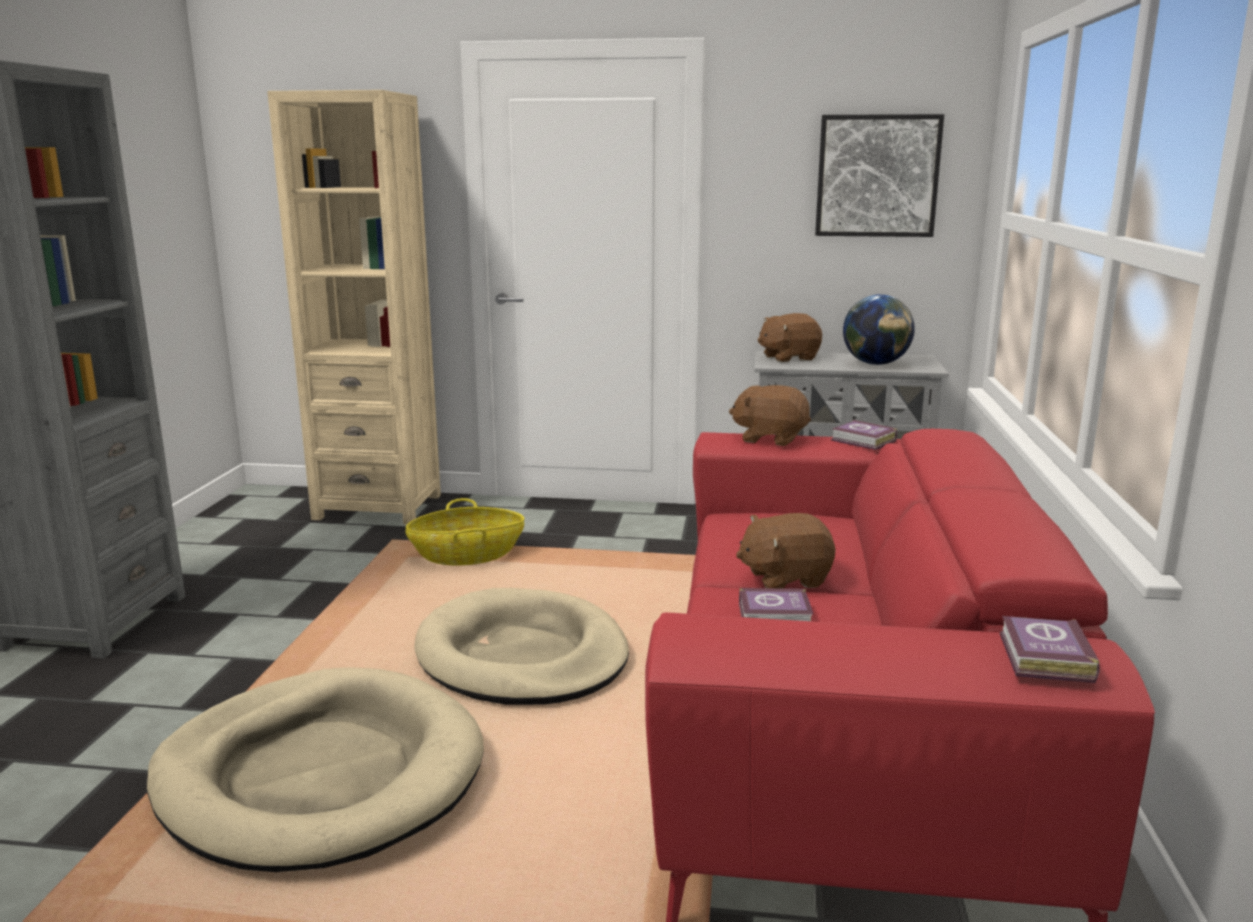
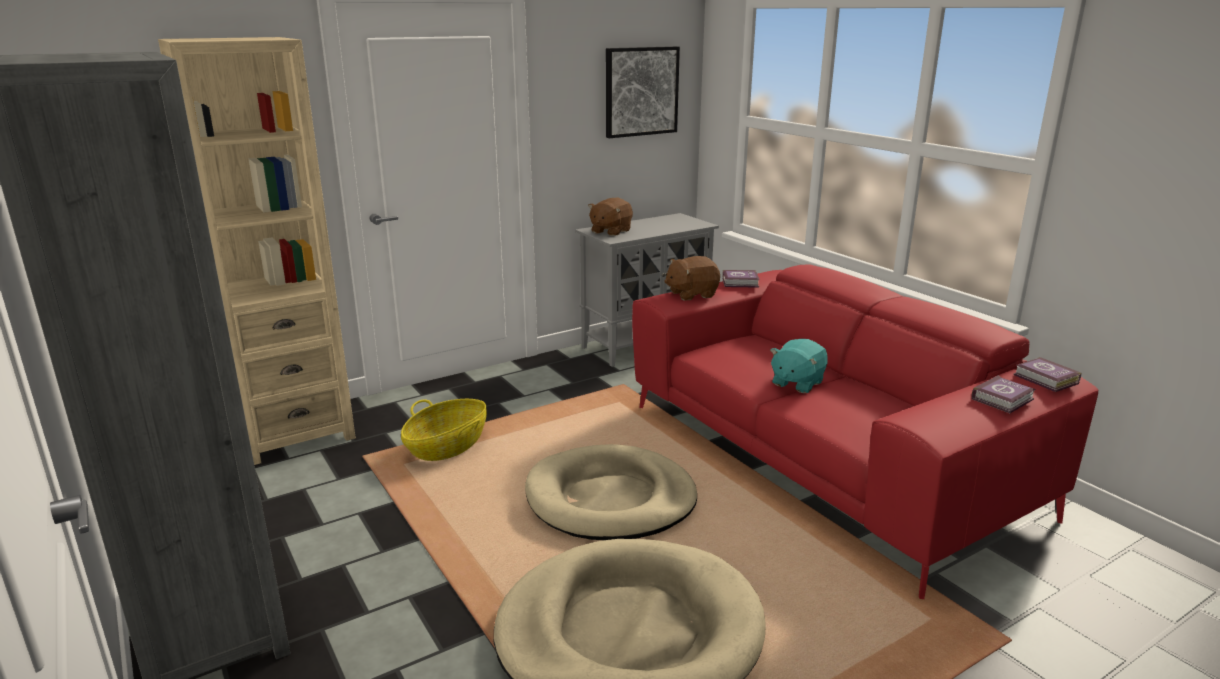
camera: 40 degrees left, 5 degrees up
(776, 616) = (843, 406): book -> book (1004, 399)
(785, 578) = (796, 383): brown plush toy -> turquoise plush toy
(875, 364) = (668, 226): globe -> none

